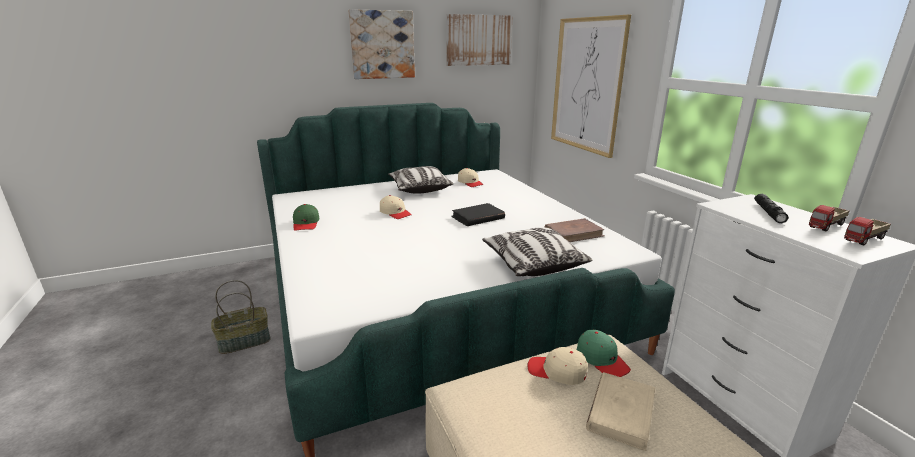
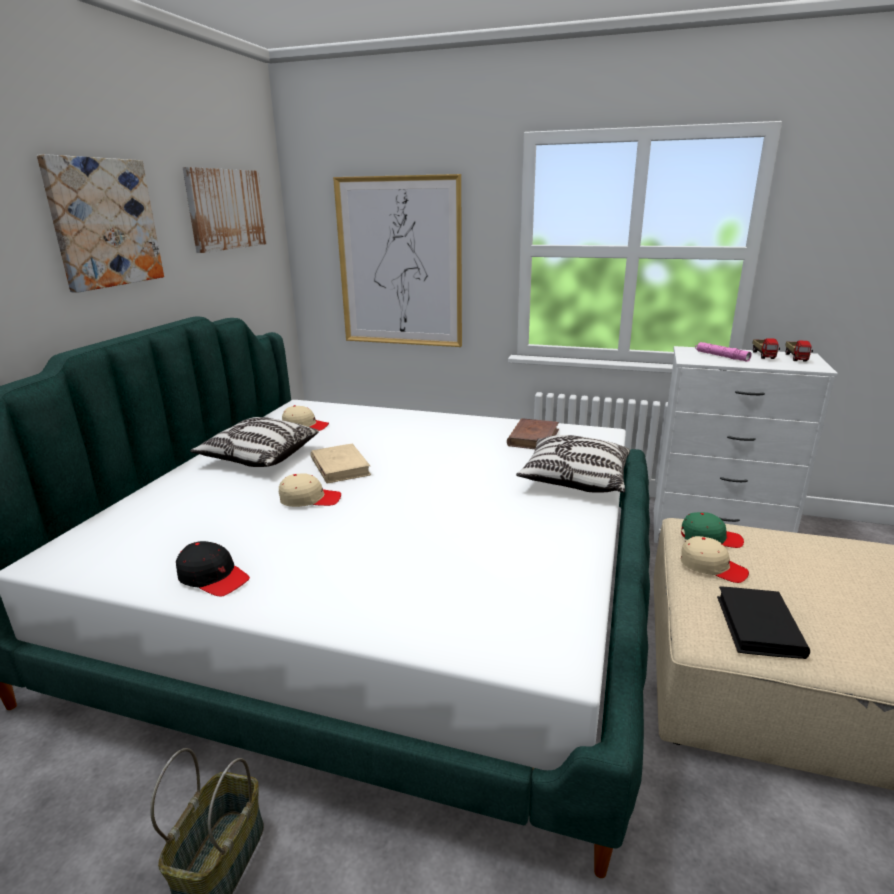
camera: 50 degrees left, 0 degrees up
(306, 223) = (213, 577): green cap -> black cap
(477, 217) = (417, 461): black book -> black book (759, 626)
(557, 371) = (712, 567): beige cap -> beige cap turned 120 degrees counterclockwise
(621, 412) = (788, 565): beige book -> beige book (340, 467)
(768, 212) = (721, 356): black flashlight -> pink flashlight

